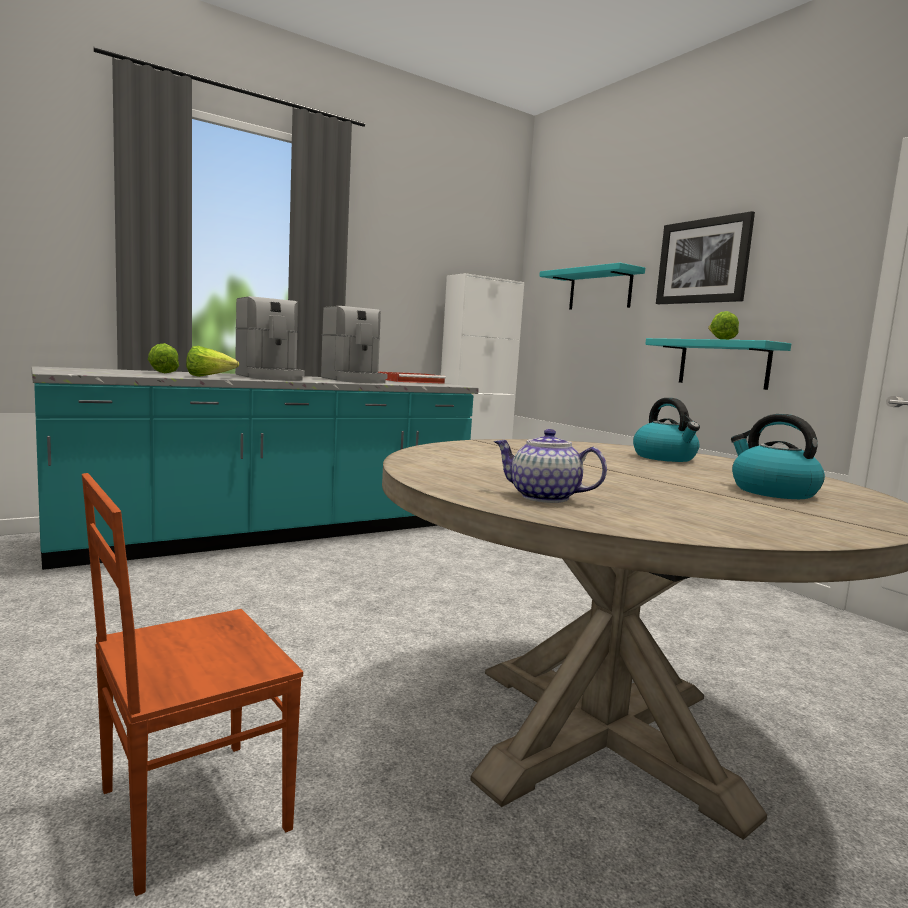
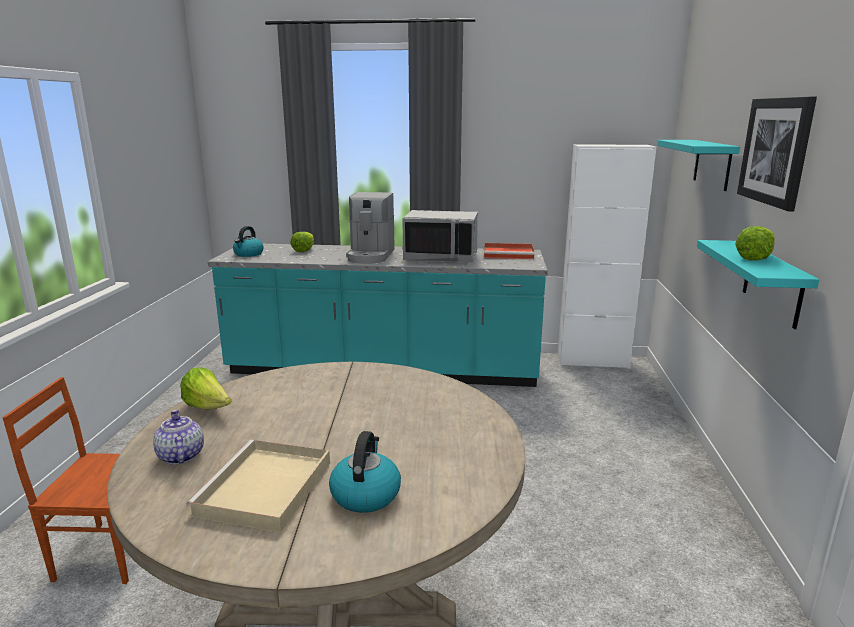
camera: 40 degrees right, 10 degrees up
(209, 377) = (315, 259): lettuce -> lettuce (208, 407)
(355, 380) = (441, 257): coffee machine -> grey microwave
(665, 458) = (440, 419): kettle -> kettle (248, 254)
(701, 501) = (264, 490): none -> beige tray

